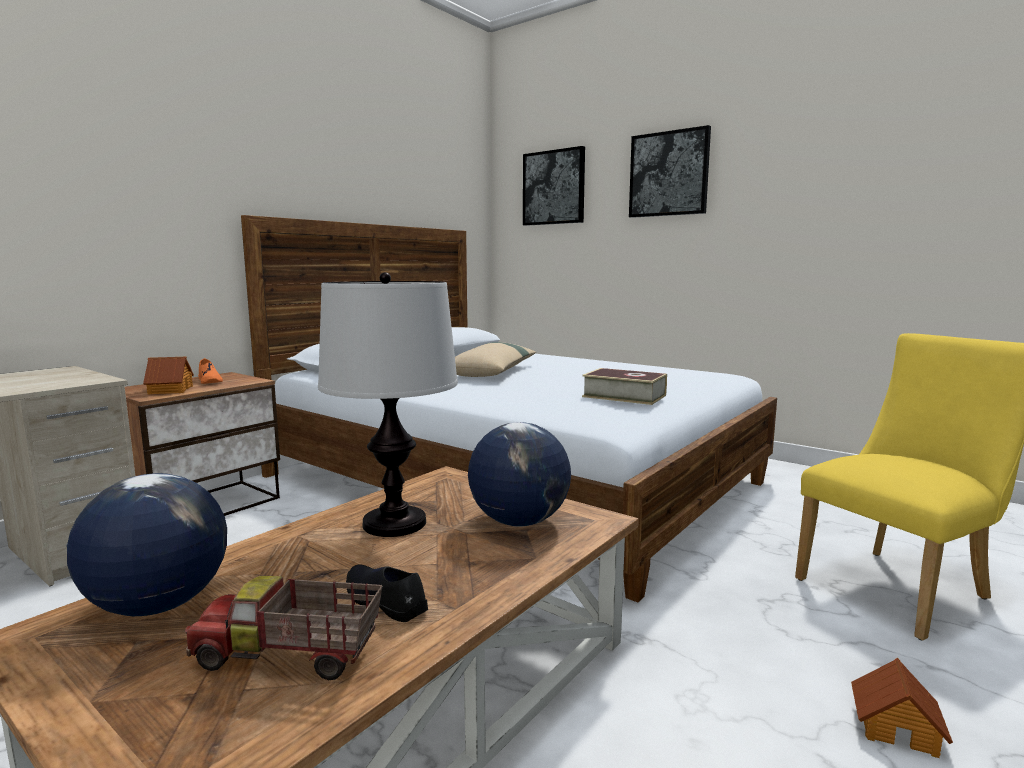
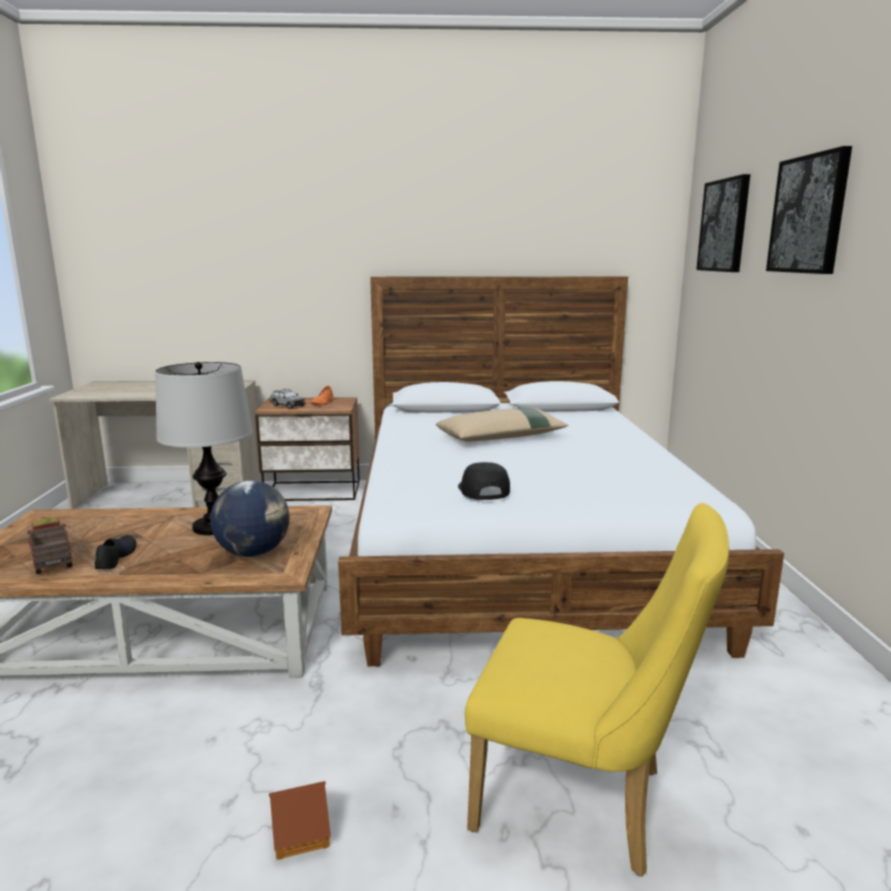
camera: 50 degrees right, 5 degrees up
(158, 605) = (79, 522): globe -> none
(170, 390) = (287, 405): toy house -> grey toy car
(624, 396) = (482, 489): book -> black cap

